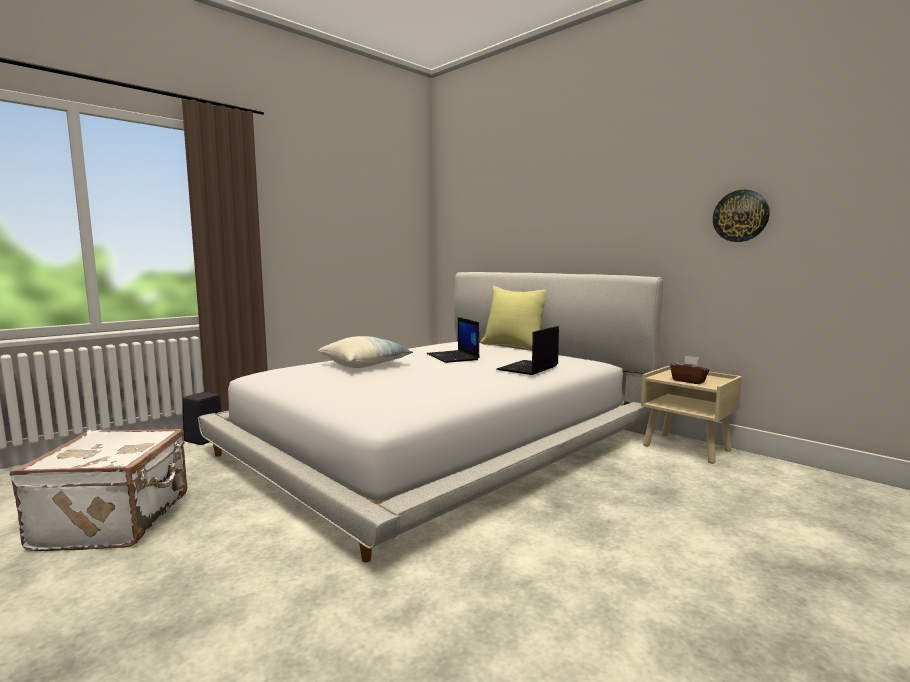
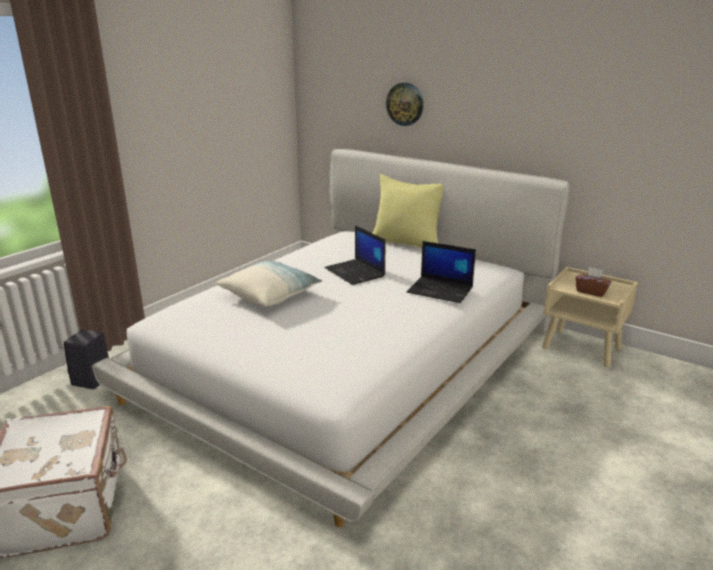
camera: 10 degrees left, 15 degrees up
(528, 368) = (441, 290): laptop -> laptop turned 90 degrees counterclockwise
(740, 216) = (653, 126): wall clock -> wall clock (405, 104)

